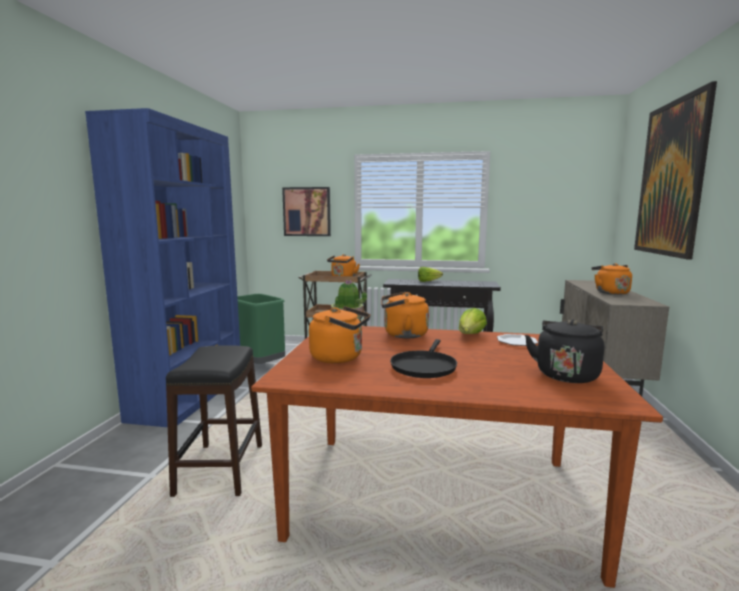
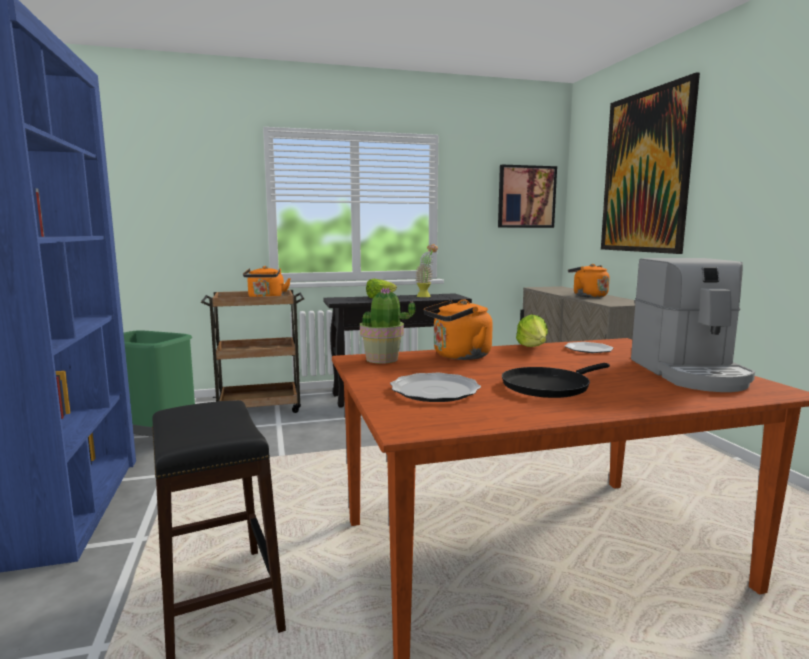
camera: 25 degrees left, 0 degrees up
(307, 211) = (192, 206): picture -> picture (526, 197)
(340, 358) = (435, 391): orange kettle -> plate
(424, 366) = (549, 386): black frying pan -> black frying pan turned 60 degrees clockwise
(467, 282) = (426, 296): none -> potted plant
(566, 374) = (690, 373): black kettle -> coffee machine

